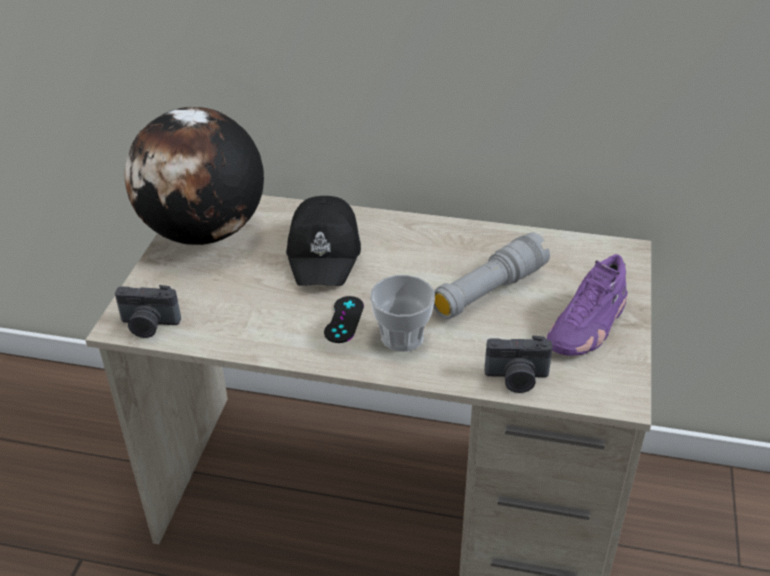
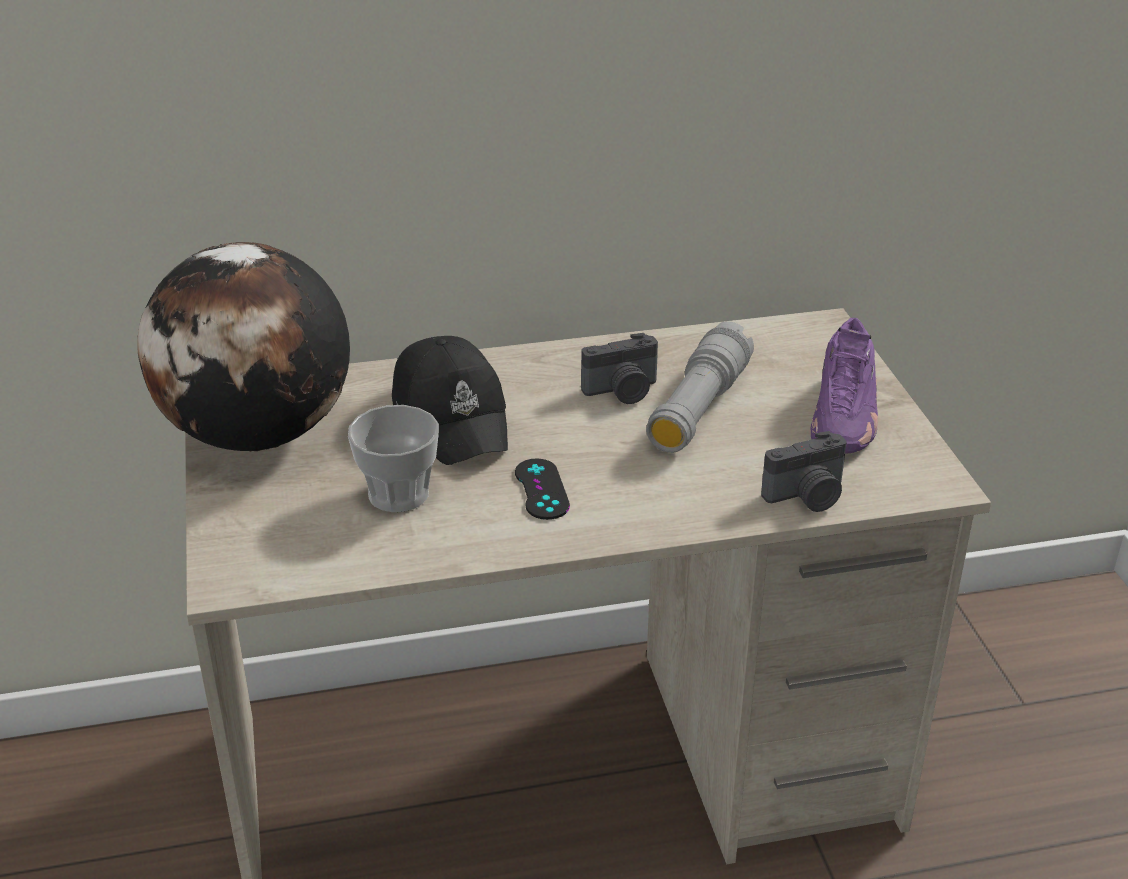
camera: 25 degrees left, 5 degrees down
(148, 325) = (271, 570): camera -> camera (623, 391)
(402, 337) = (633, 489): cup -> cup (398, 494)

